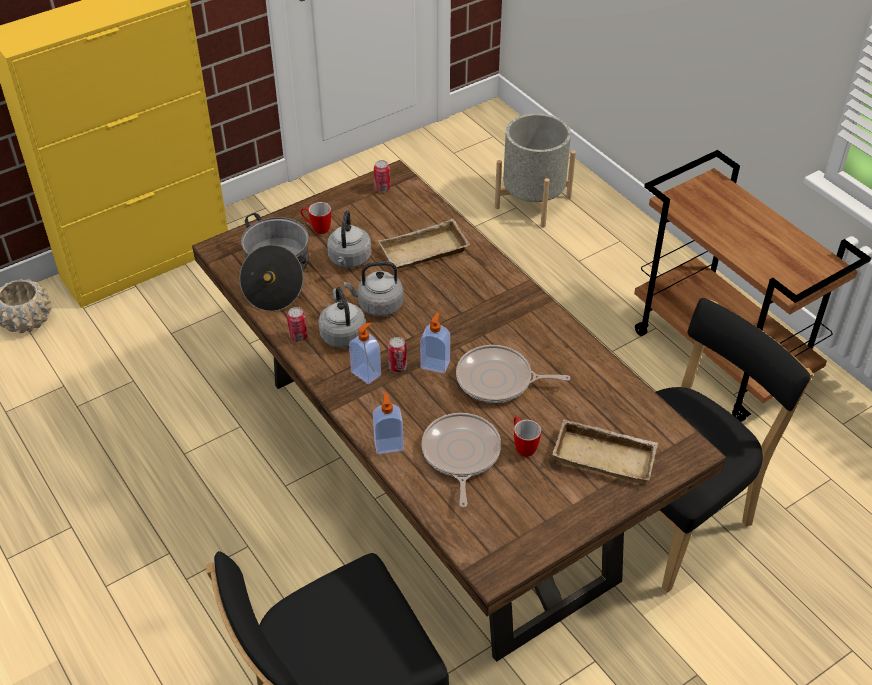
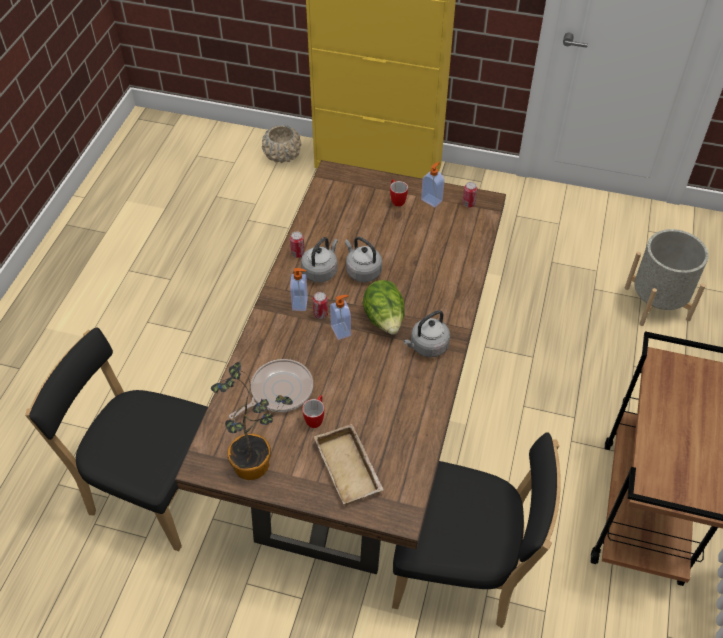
camera: 50 degrees right, 5 degrees up
(276, 276) = (336, 210): cooking pot -> none
(349, 260) = (386, 232): grey kettle -> grey kettle (427, 346)
(388, 444) = (253, 351): soap dispenser -> soap dispenser (432, 200)
(423, 253) = (433, 261): beige tray -> none
(456, 327) = (384, 320): none -> lettuce
(498, 380) = (360, 370): frying pan -> none
(532, 522) = (257, 463): none -> potted plant

